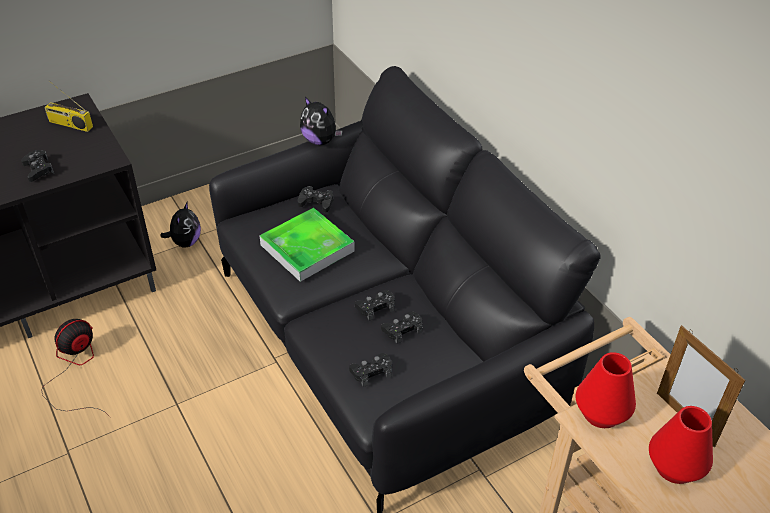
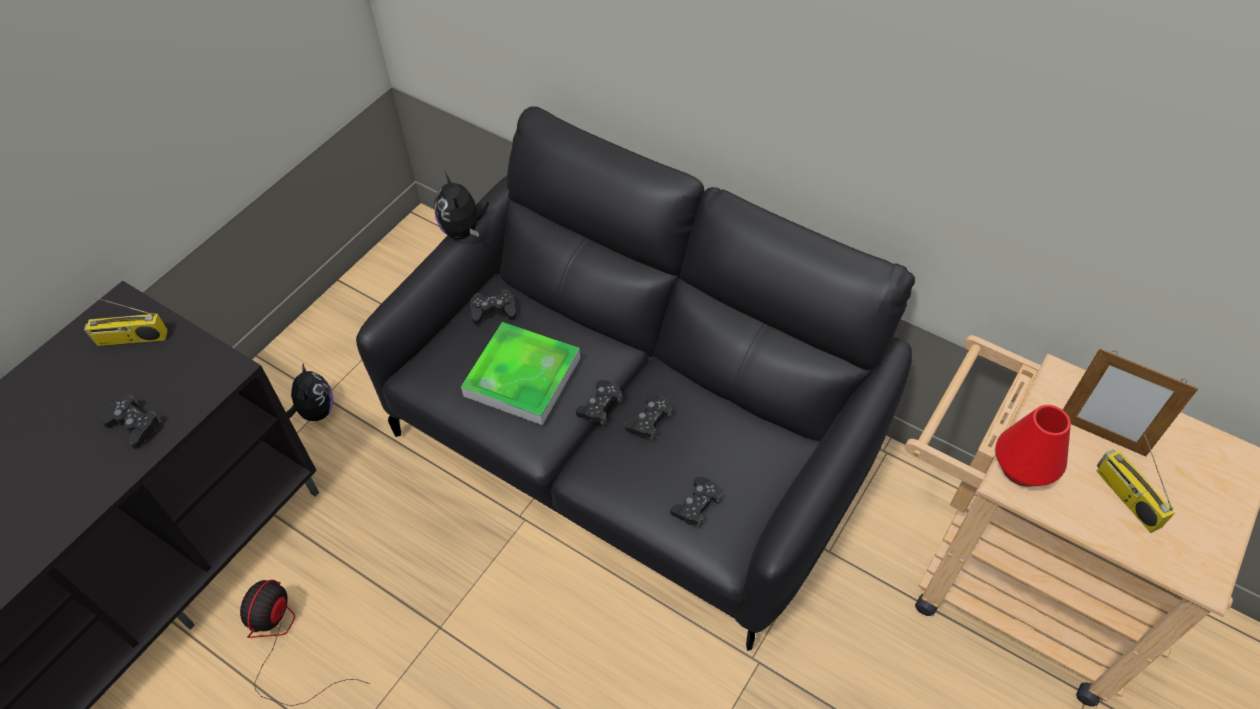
camera: 25 degrees left, 10 degrees up
(320, 141) = (463, 230): plush toy -> plush toy turned 60 degrees clockwise
(402, 330) = (697, 437): black game controller -> black game controller (600, 406)
(675, 467) = (1126, 497): red vase -> radio

